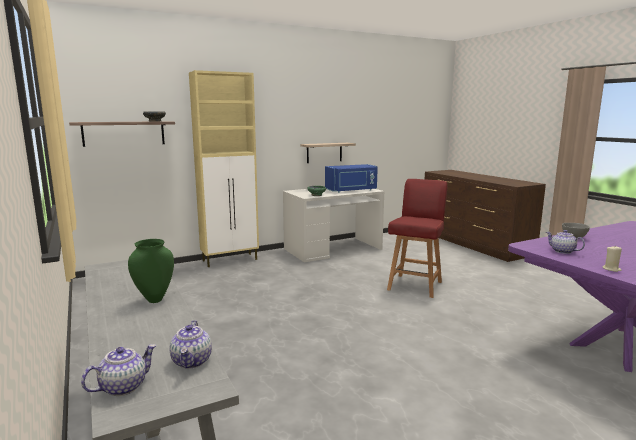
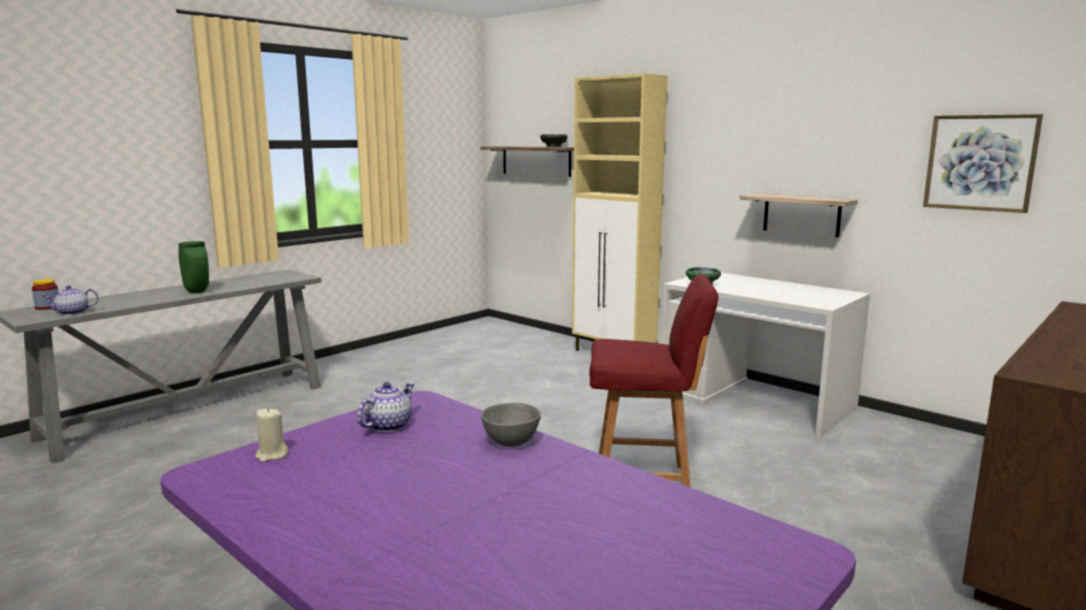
camera: 70 degrees right, 0 degrees up
(123, 386) = (48, 307): teapot -> jar
(352, 190) = (786, 295): blue microwave -> none
(387, 123) = (980, 162): none -> picture

